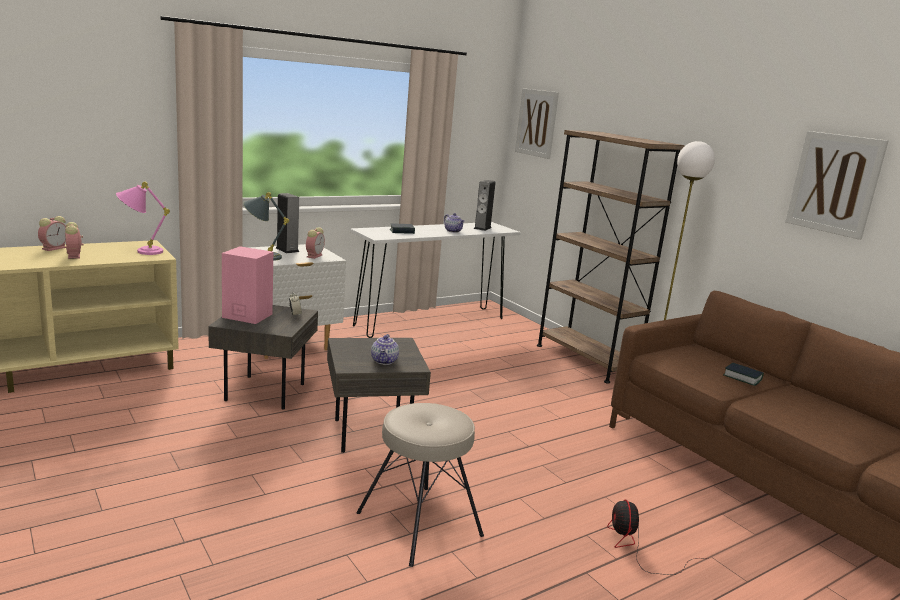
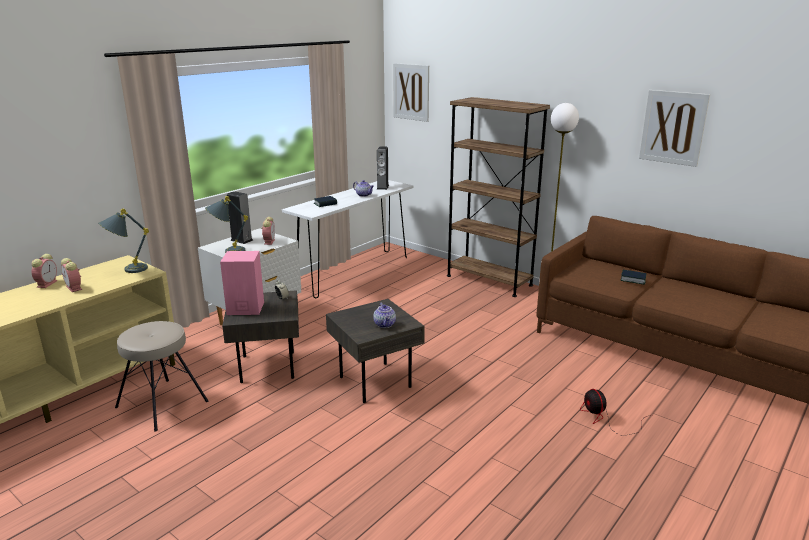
camera: 15 degrees left, 5 degrees up
(140, 251) = (127, 270): pink table lamp -> grey table lamp
(420, 523) = (457, 443): beige stool -> beige stool (162, 403)

